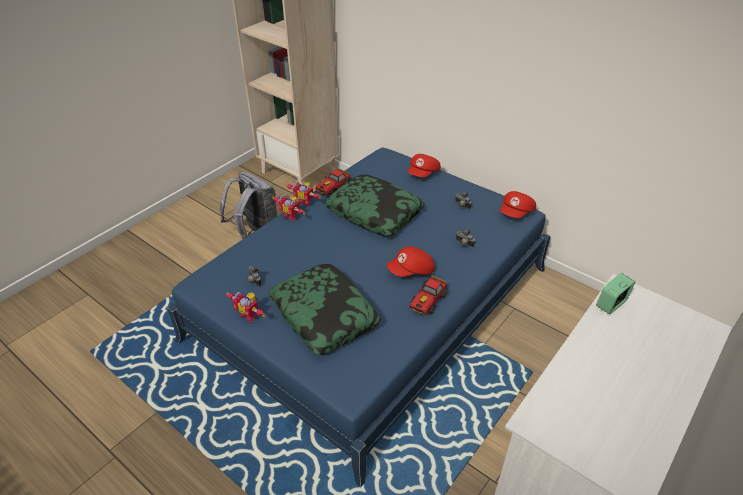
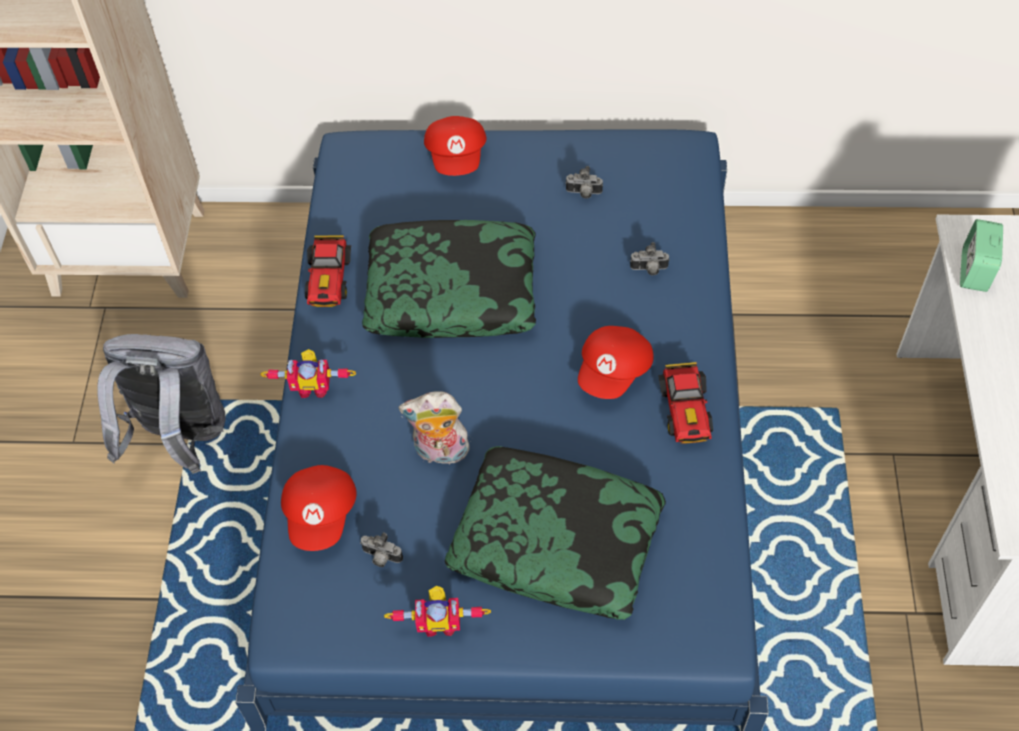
camera: 35 degrees left, 15 degrees up
(305, 201) = (307, 341): toy robot -> none
(312, 260) = (440, 452): none -> plush toy
(516, 213) = (676, 157): red cap -> red cap (322, 514)

